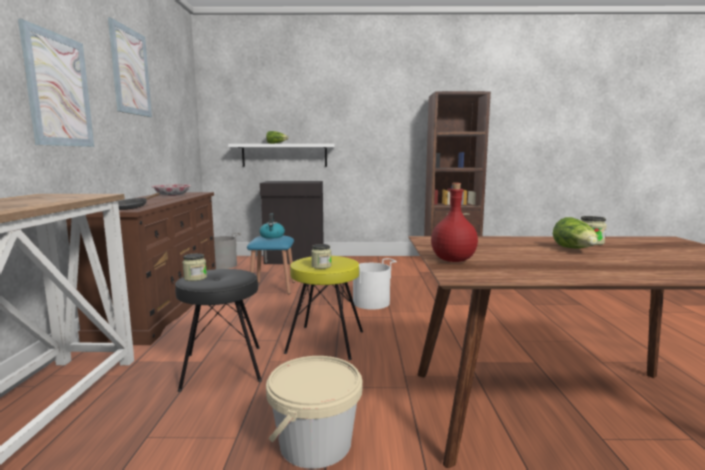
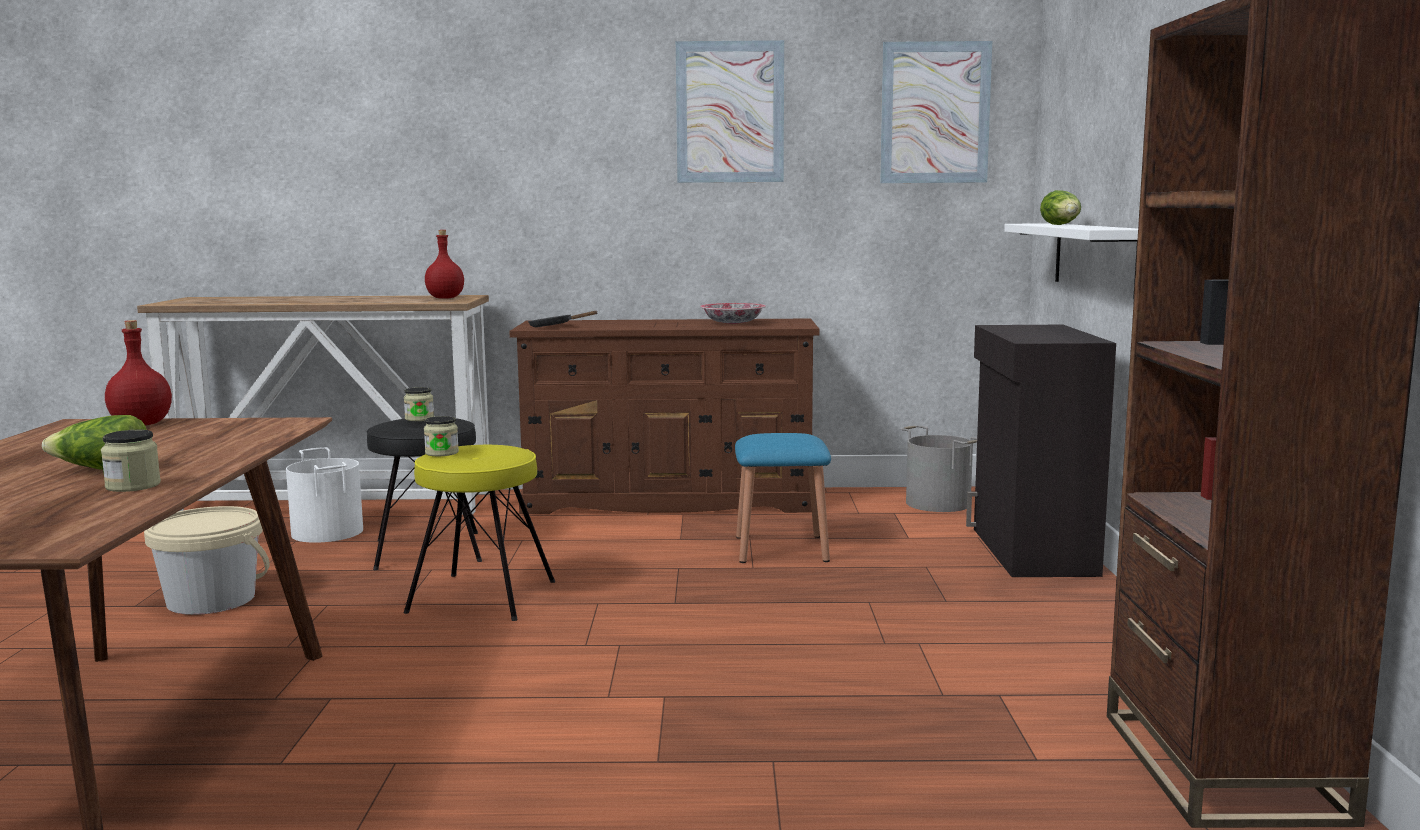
camera: 90 degrees right, 0 degrees up
(58, 195) = (446, 298): none -> red bottle
(59, 90) = (548, 171): picture -> picture (935, 113)
(272, 236) = (780, 437): kettle -> none
(371, 303) = (680, 628): white bucket -> white bucket (326, 532)

